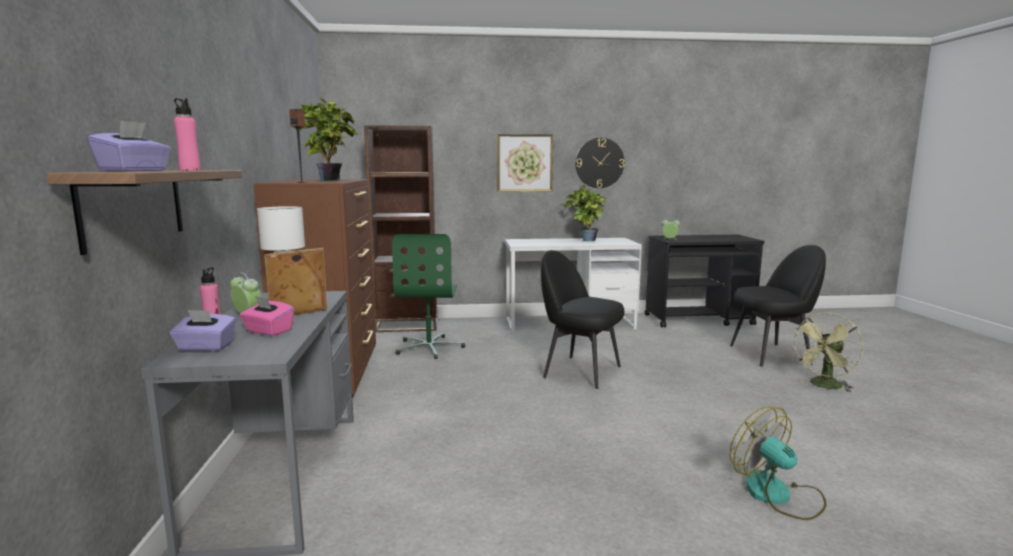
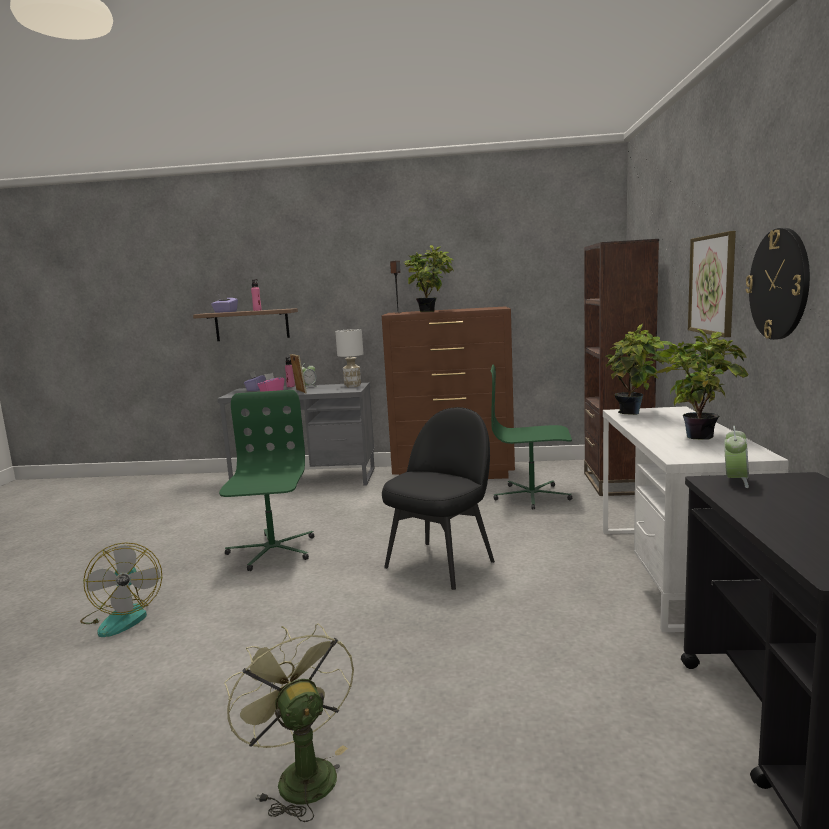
camera: 100 degrees right, 0 degrees up
(527, 243) = (634, 414): none -> potted plant
(582, 445) = (271, 551): none -> green office chair
(771, 354) = (495, 776): black chair -> none
(778, 495) = (123, 617): fan -> fan turned 90 degrees clockwise

